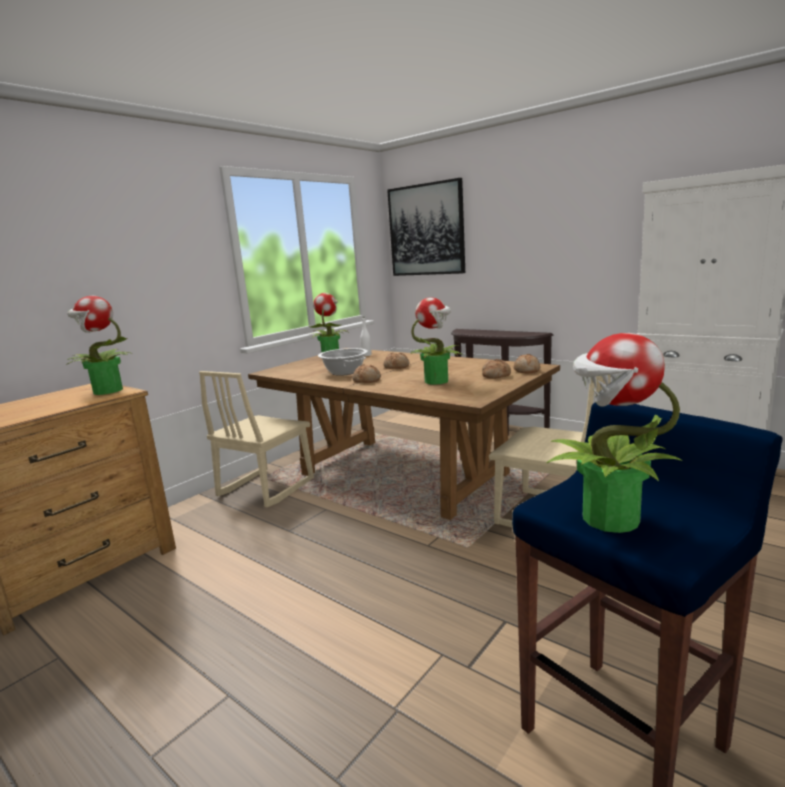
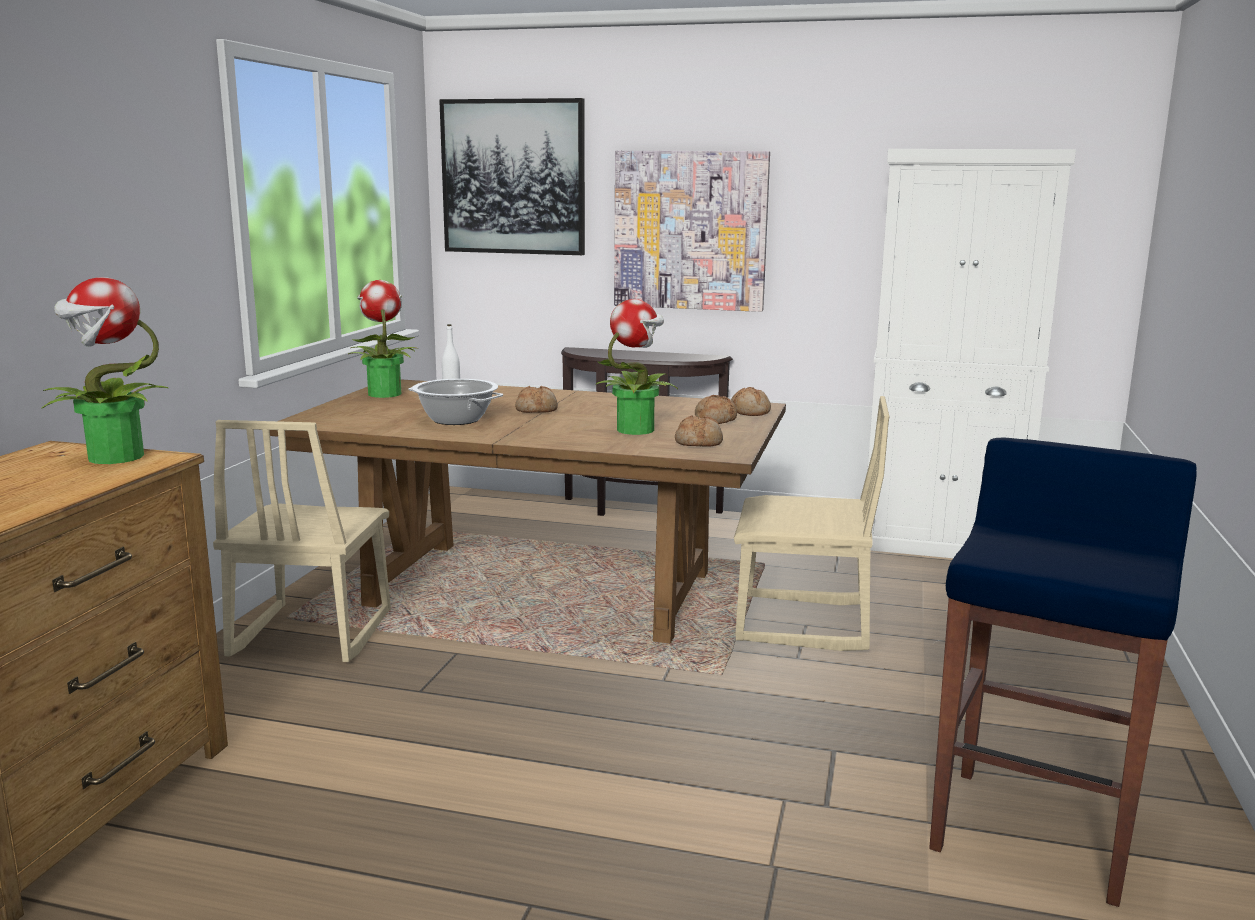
camera: 25 degrees left, 0 degrees up
(367, 380) = (517, 431): bread -> bread (699, 442)
(525, 253) = (690, 230): none -> picture
(608, 518) = (1057, 562): potted plant -> none

